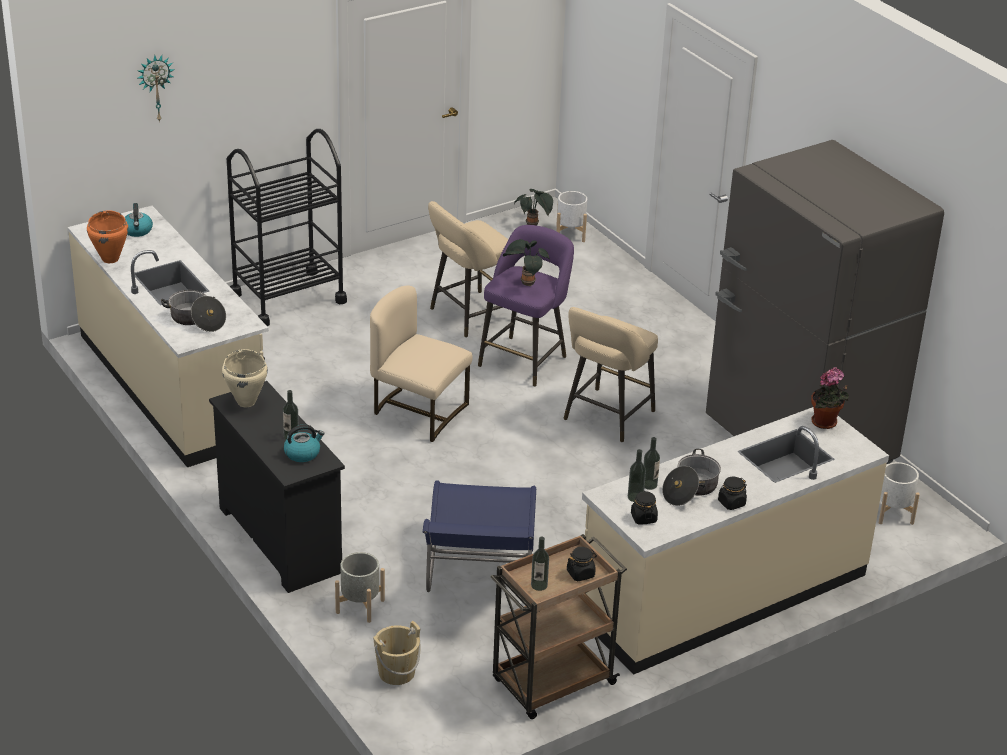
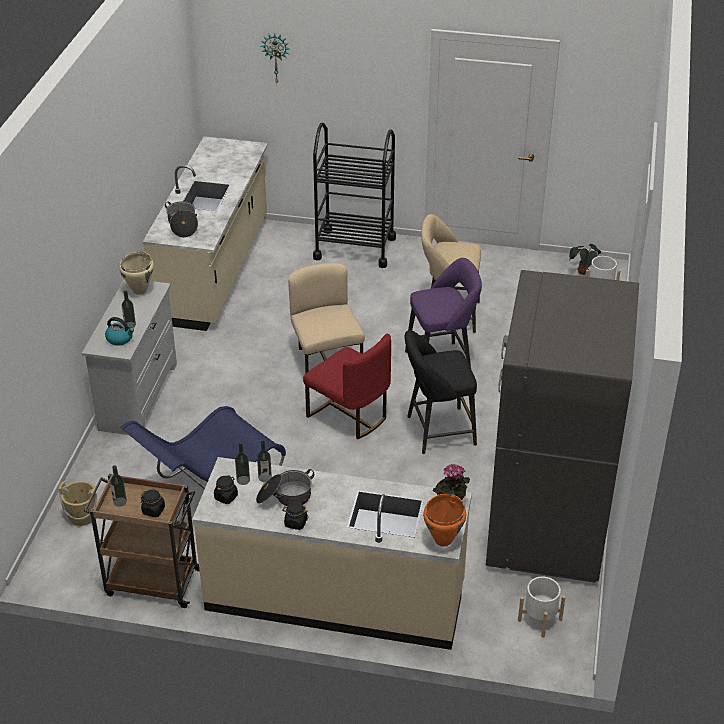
camera: 45 degrees right, 5 degrees up
(110, 259) = (196, 166): orange cooking pot -> orange cooking pot (443, 540)
(137, 231) = (235, 155): kettle -> none
(279, 539) = (139, 396): black dresser -> white dresser
(360, 606) = (121, 463): grey planter -> none
(511, 446) = (349, 415): none -> red chair
(526, 282) = (439, 302): potted plant -> none
(606, 418) = (437, 431): beige stool -> black stool

